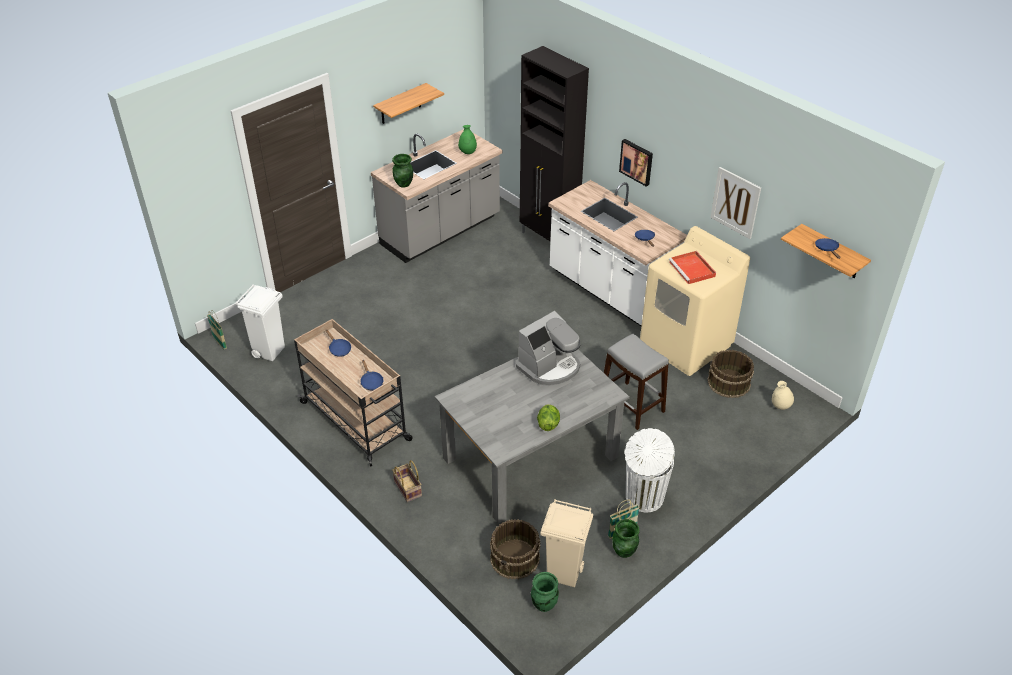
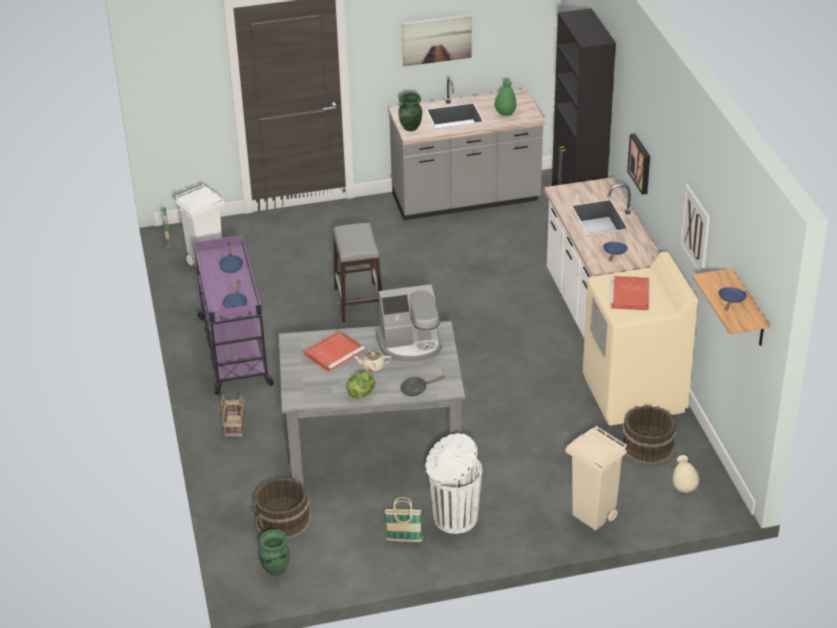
camera: 30 degrees right, 5 degrees down
(356, 422) = (235, 352): beige cart -> purple cart
(400, 104) = (436, 40): shelf -> picture
(495, 396) = (334, 352): none -> red tray
(536, 397) = (373, 367): none -> beige teapot
(564, 573) = (318, 552): beige trash can -> beige trash can (593, 516)
(587, 404) = (416, 389): none -> black frying pan
(624, 551) = (391, 556): green vase -> none
(632, 405) = (520, 431): grey stool -> grey stool (359, 302)

